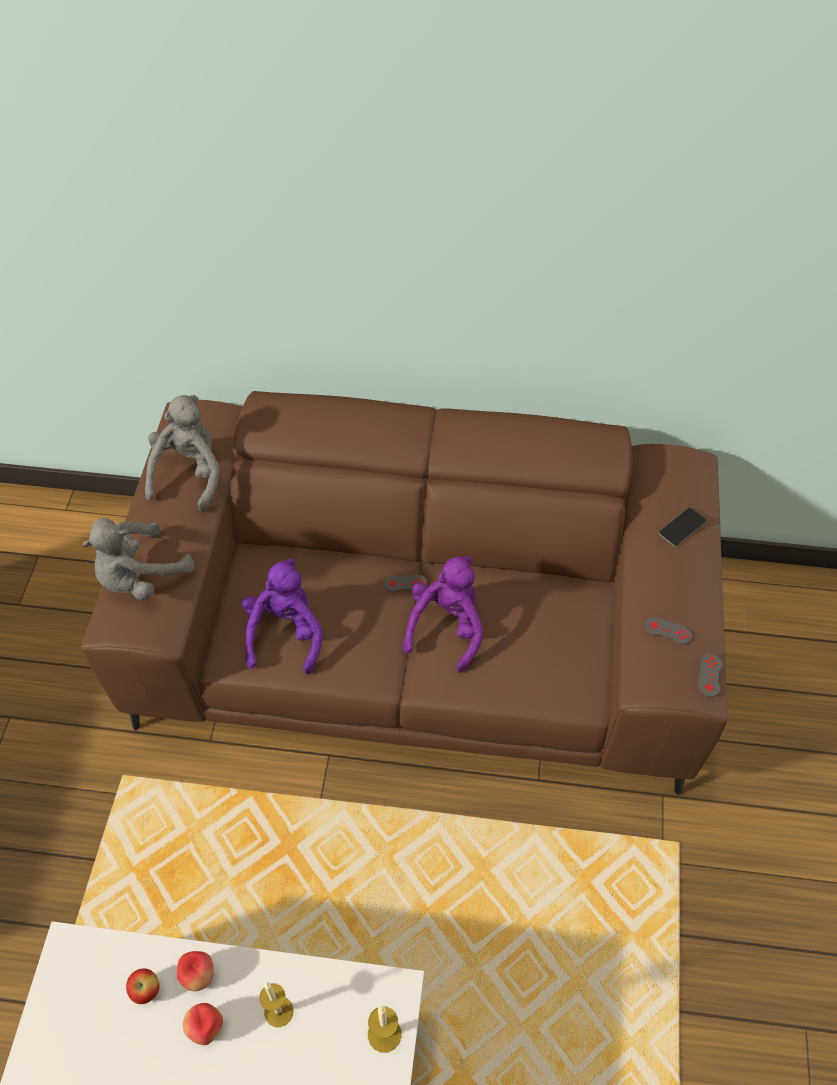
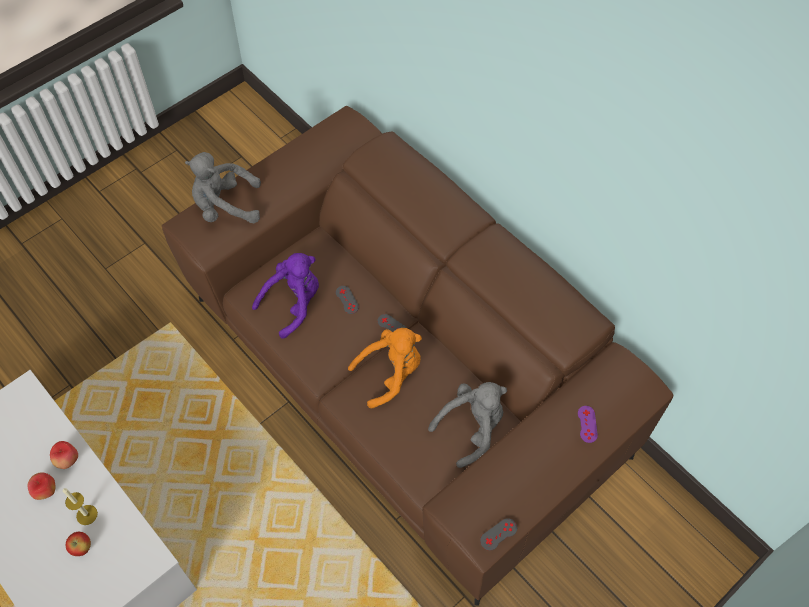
camera: 40 degrees right, 5 degrees up
(146, 990) = (38, 445): apple -> apple (82, 547)
(189, 474) = (311, 161): grey plush toy -> grey plush toy (471, 428)
(384, 1034) = (125, 576): candle -> none
(447, 628) = (390, 373): purple plush toy -> orange plush toy
(668, 631) = (502, 484): grey game controller -> grey game controller (347, 300)
(682, 527) = (587, 424): phone -> purple game controller

